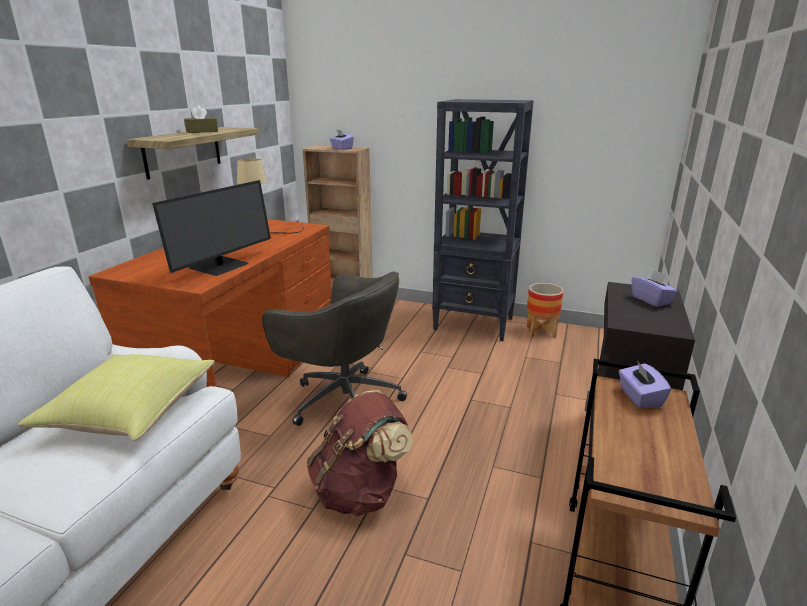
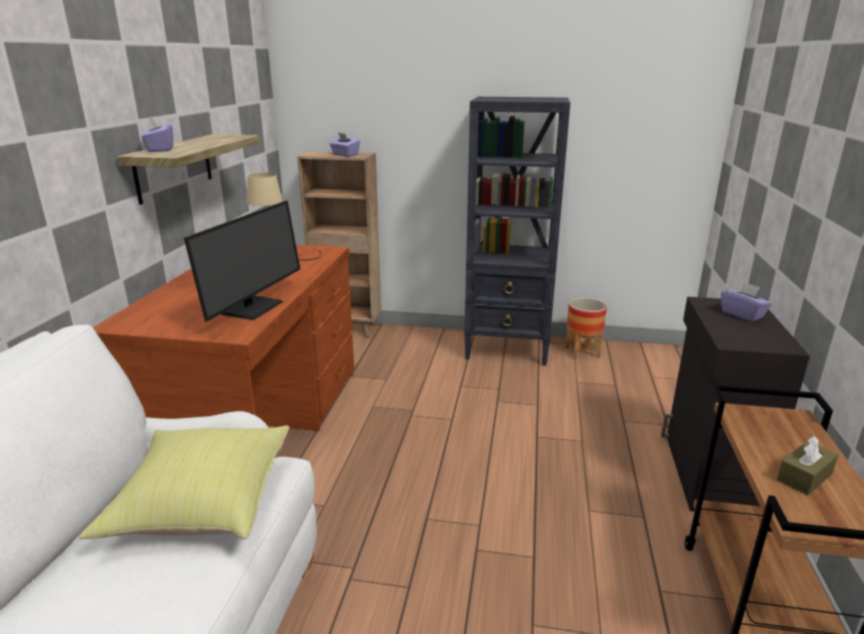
camera: 10 degrees left, 0 degrees up
(202, 131) = (198, 142): brown tissue box -> brown tissue box (804, 477)
(343, 400) = (394, 452): grey office chair -> none
(360, 492) = (455, 559): brown backpack -> none
(639, 397) = (771, 422): purple tissue box -> purple tissue box (160, 150)

